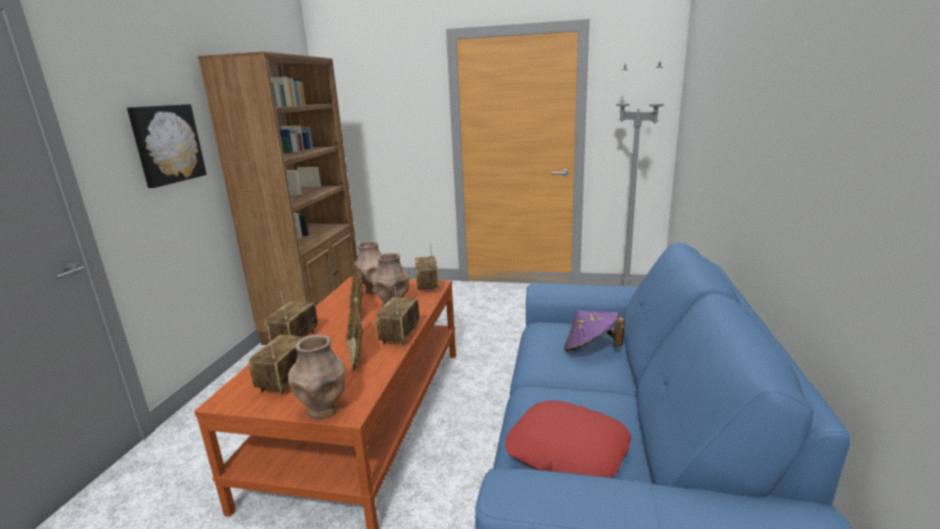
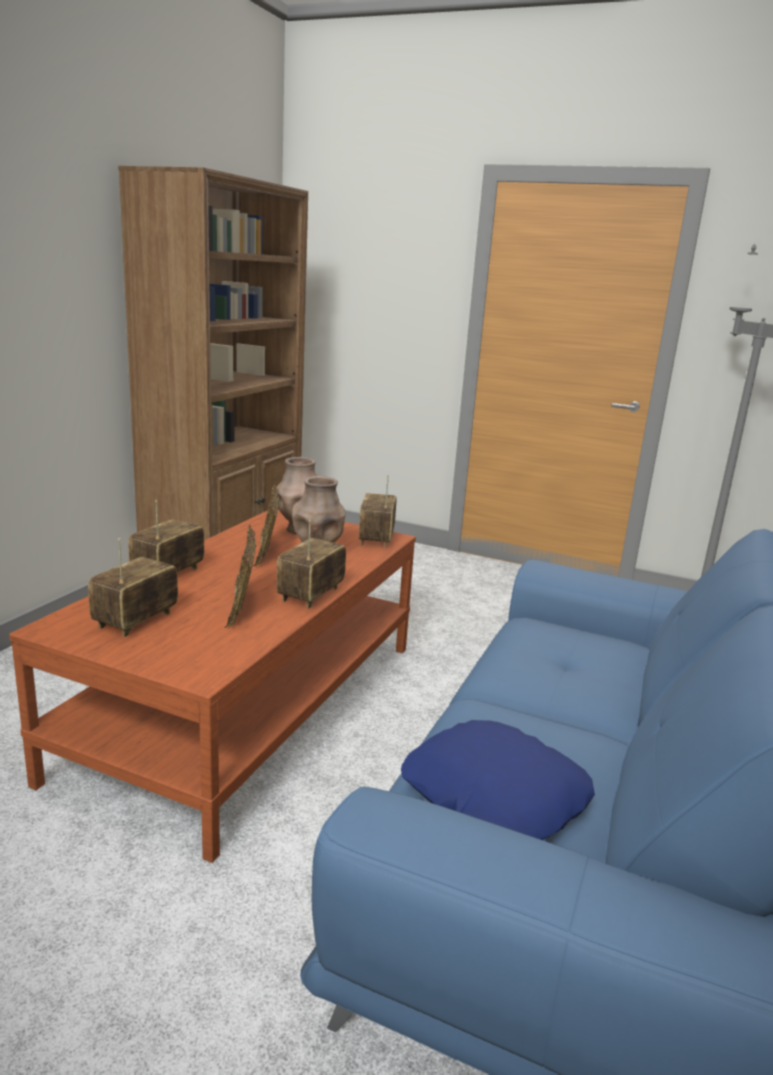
camera: 10 degrees right, 0 degrees up
(166, 144) = (56, 281): picture -> none
(323, 411) = (170, 667): brown vase -> none
(567, 451) = (493, 795): red pillow -> blue pillow
(590, 349) = (590, 669): purple hat -> none

